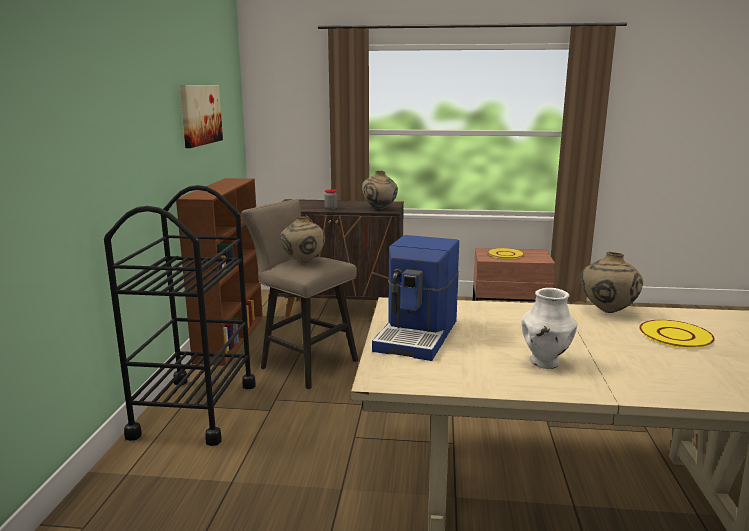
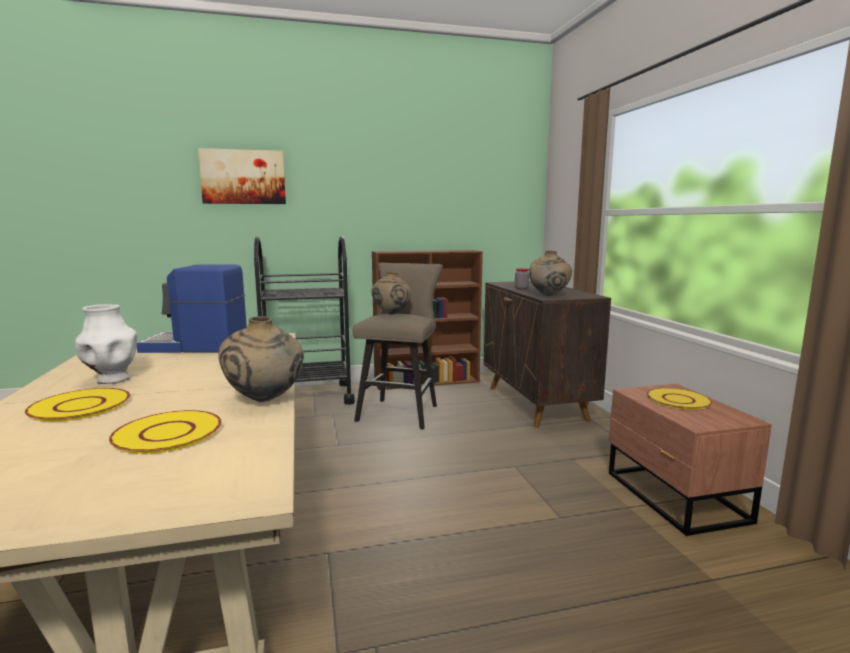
camera: 70 degrees right, 5 degrees down
(200, 114) = (439, 192): picture -> picture (243, 177)
(623, 367) = (79, 406): none -> yellow plate

